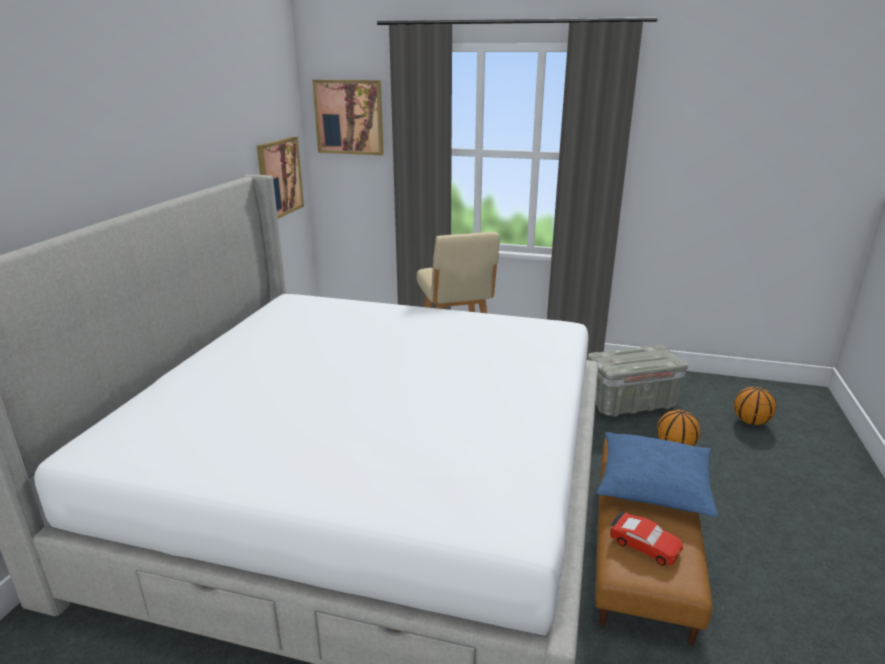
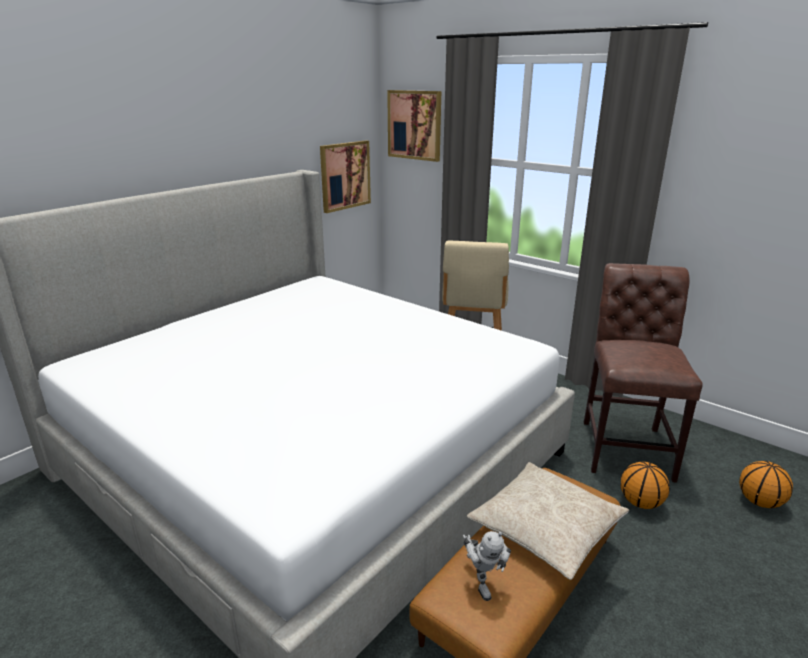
camera: 25 degrees right, 0 degrees up
(631, 403) = (626, 445): grey storage box -> brown chair
(644, 545) = (482, 582): red toy car -> toy robot
(654, 484) = (545, 528): blue pillow -> beige pillow

